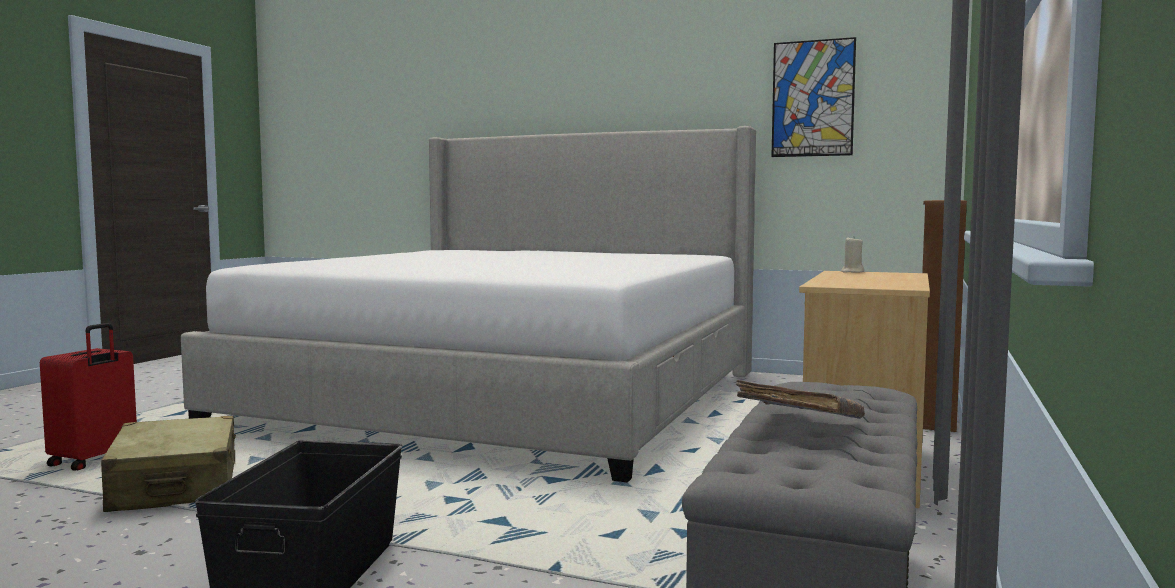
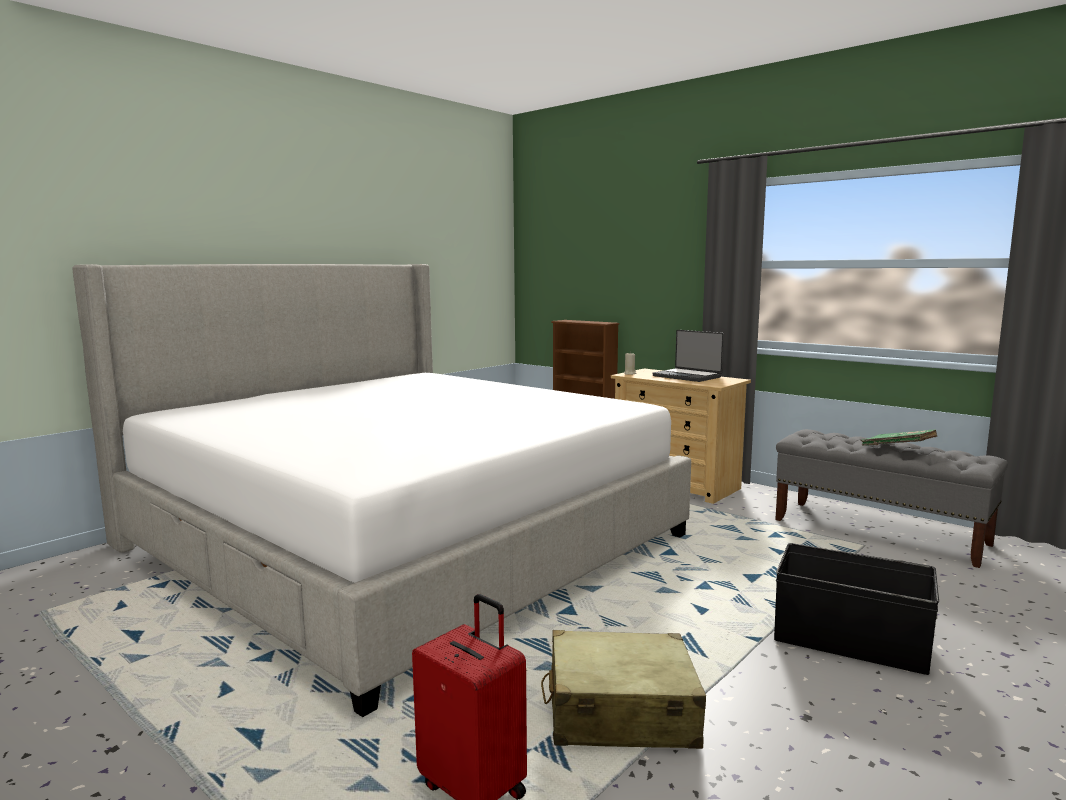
camera: 70 degrees left, 5 degrees up
(800, 426) = (898, 448): grey book -> green book
(813, 98) = (440, 242): picture -> none
(883, 279) = (687, 376): none -> laptop

